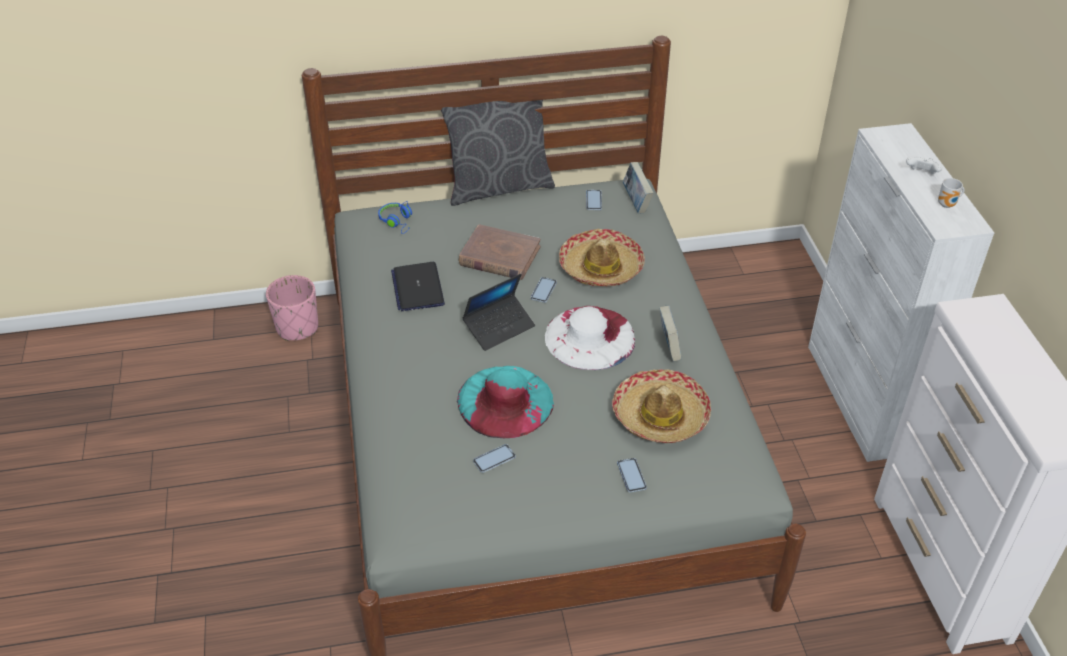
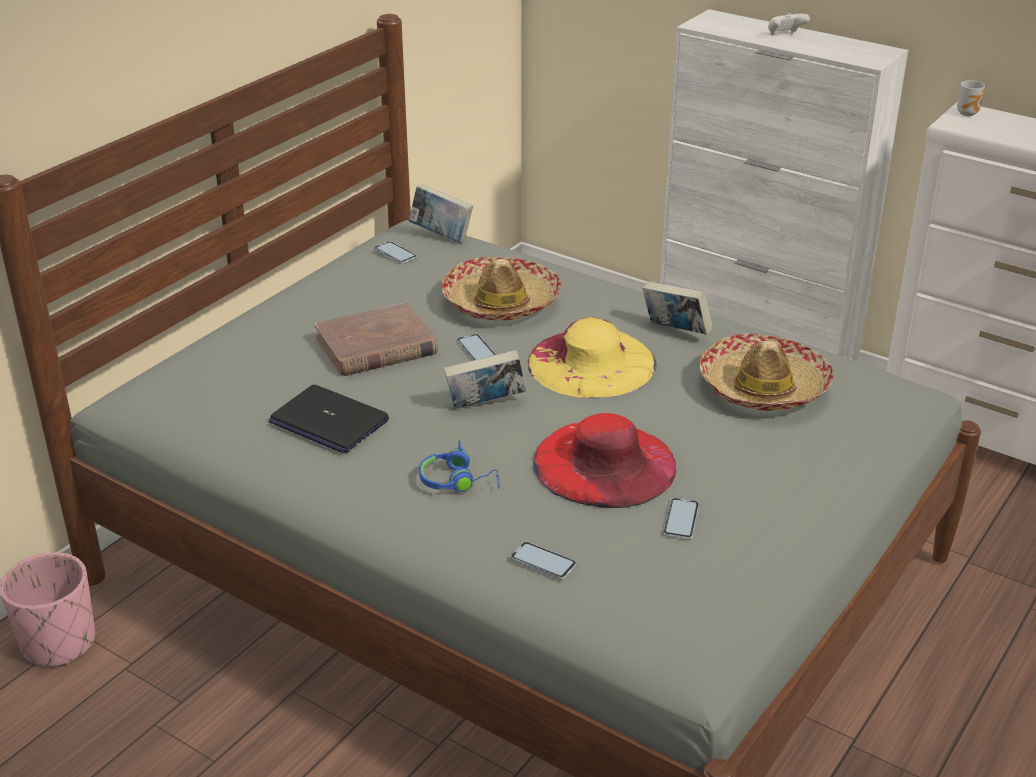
camera: 45 degrees left, 10 degrees down
(397, 222) = (193, 376): blue headphones -> blue headphones (458, 481)
(498, 186) = (261, 291): grey pillow -> none
(499, 327) = (485, 405): laptop -> book
(505, 401) = (604, 463): turquoise hat -> red hat
(590, 337) = (591, 363): white hat -> yellow hat
(631, 476) = (822, 450): phone -> phone (543, 562)
(948, 205) = (844, 46): mug -> mug (968, 113)

